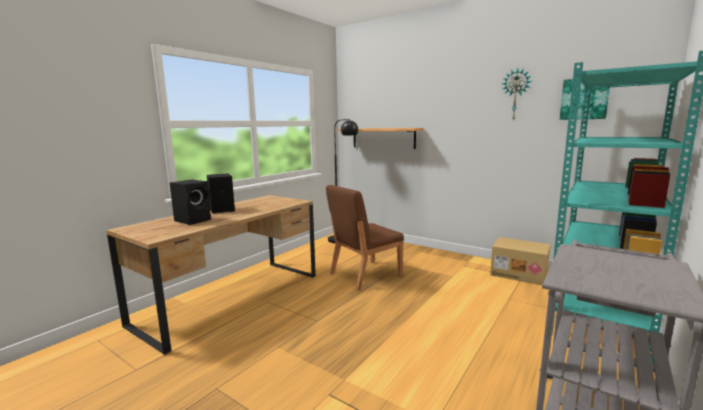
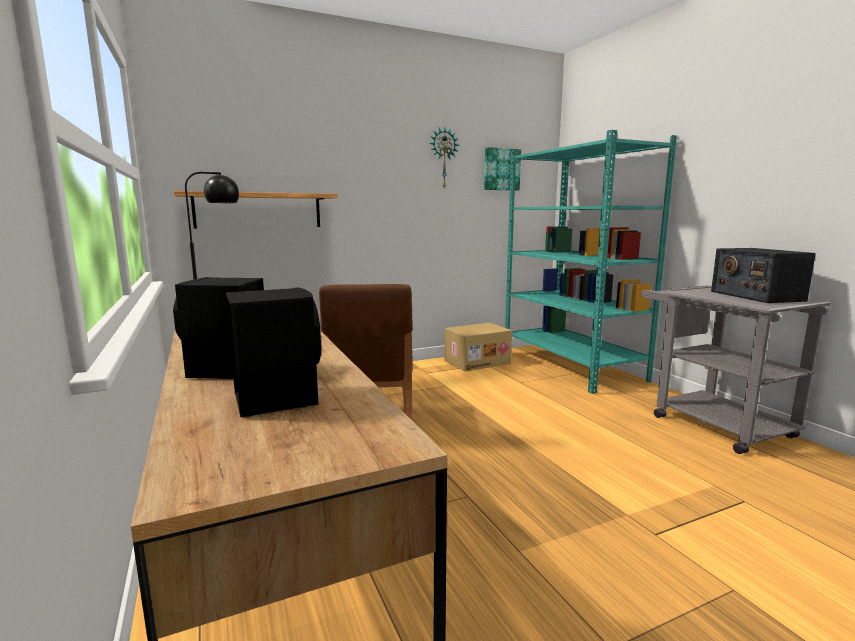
camera: 60 degrees left, 0 degrees up
(636, 277) = (755, 296): none -> radio

